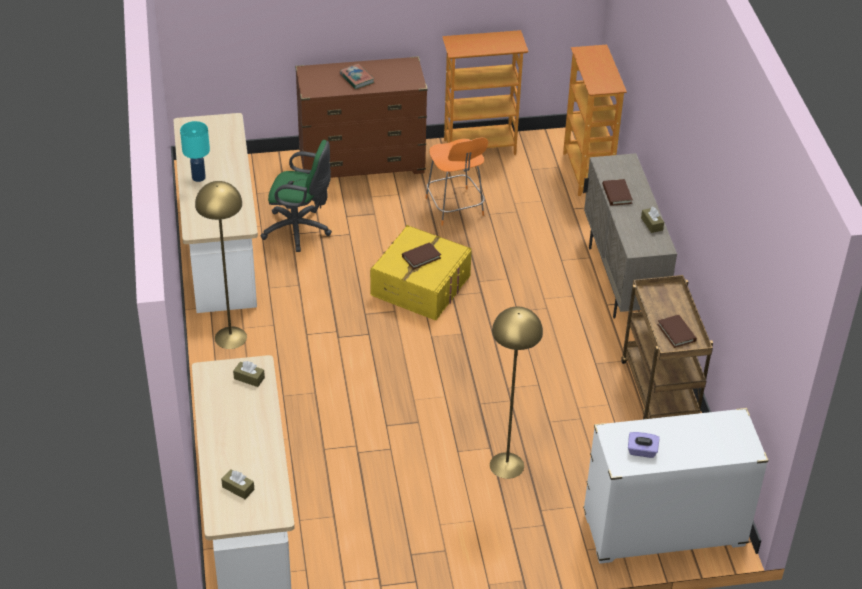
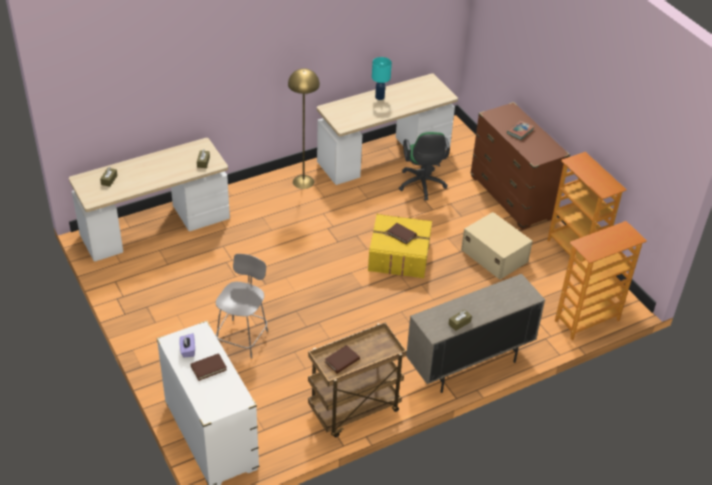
camera: 70 degrees right, 0 degrees up
(455, 208) = (494, 255): orange chair -> beige storage box
(506, 465) = (243, 337): yellow floor lamp -> grey chair
(616, 194) = (484, 296): brown book -> brown book (208, 368)

